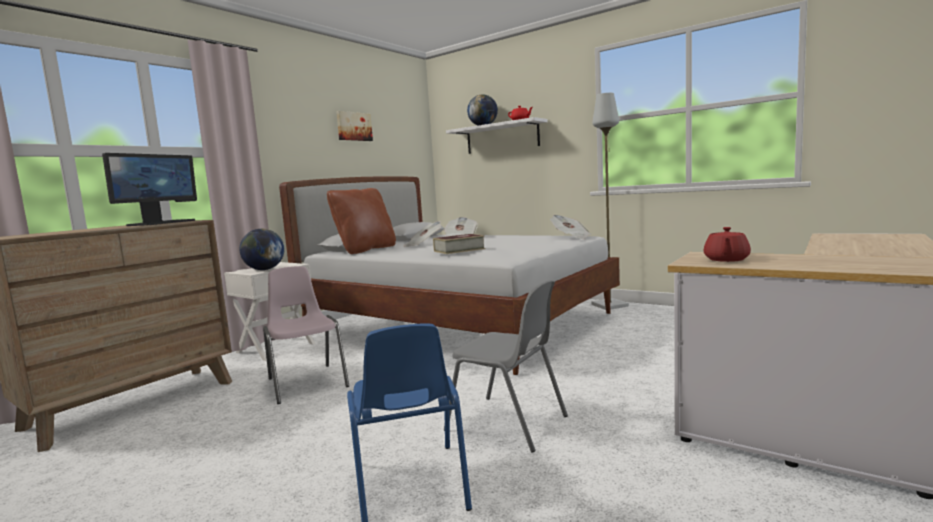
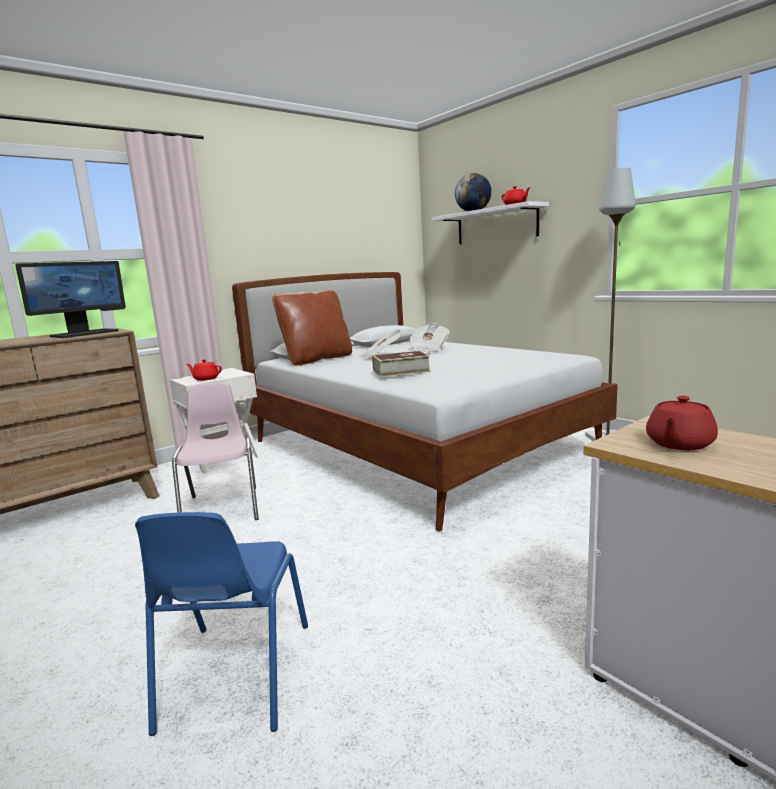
camera: 15 degrees right, 5 degrees up
(264, 269) = (205, 379): globe -> red teapot
(353, 126) = (323, 217): picture -> none
(508, 424) = (391, 604): grey chair -> none
(571, 238) = (552, 358): newspaper -> none

